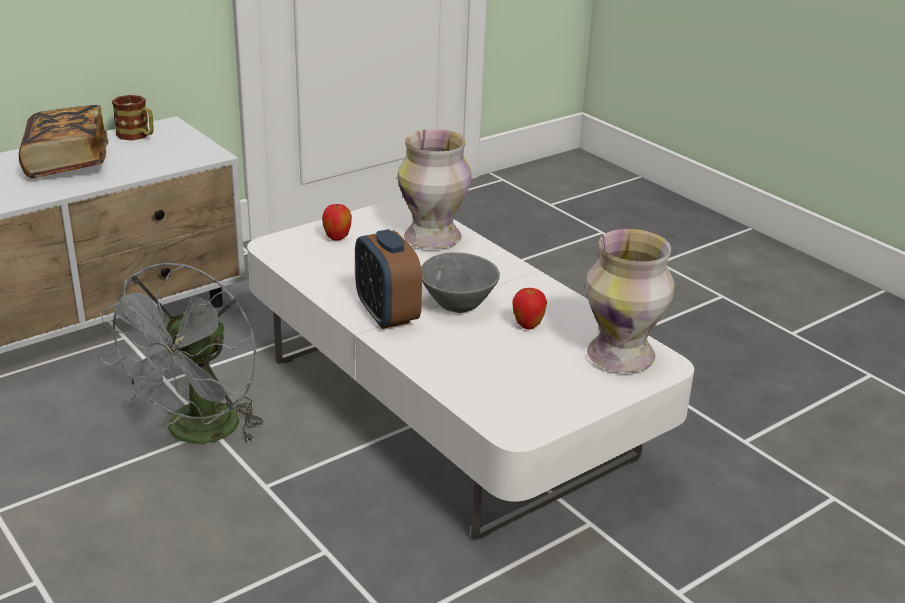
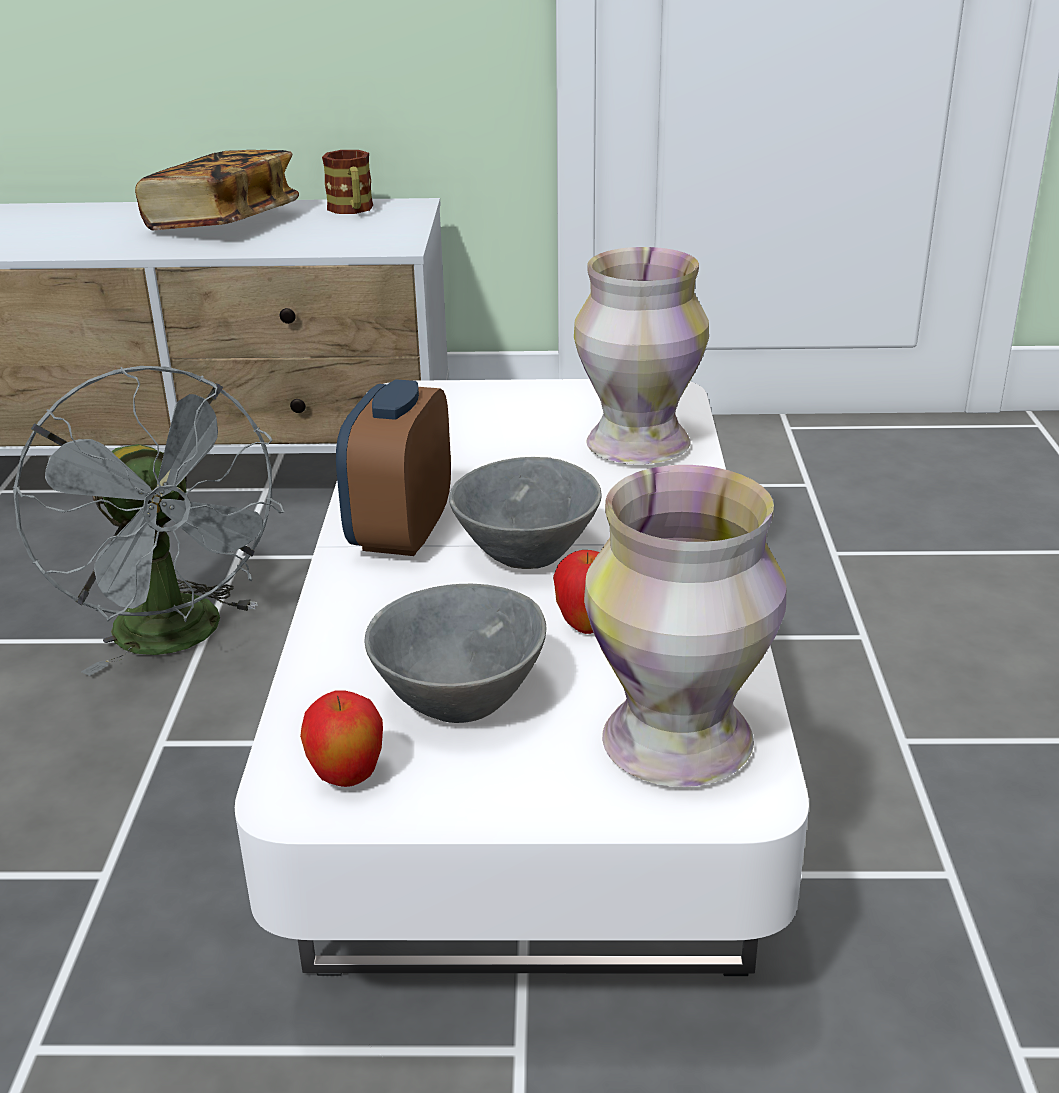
camera: 40 degrees right, 0 degrees up
(197, 434) = (180, 638): grey fan -> grey fan turned 90 degrees counterclockwise
(337, 238) = (499, 409): apple -> apple (347, 779)
(519, 372) = (456, 697): none -> grey bowl

